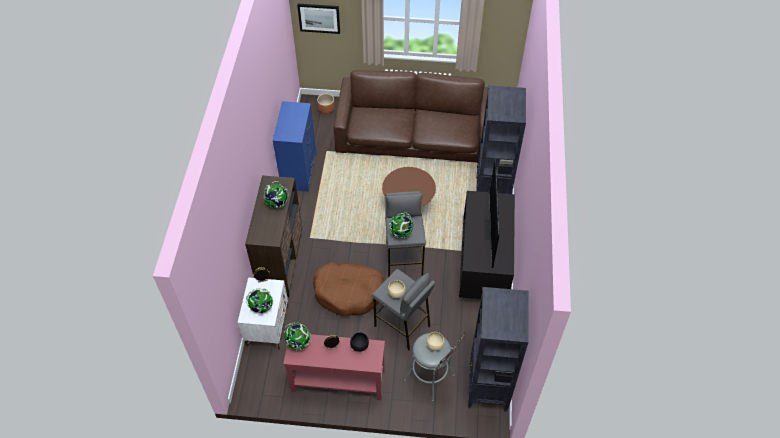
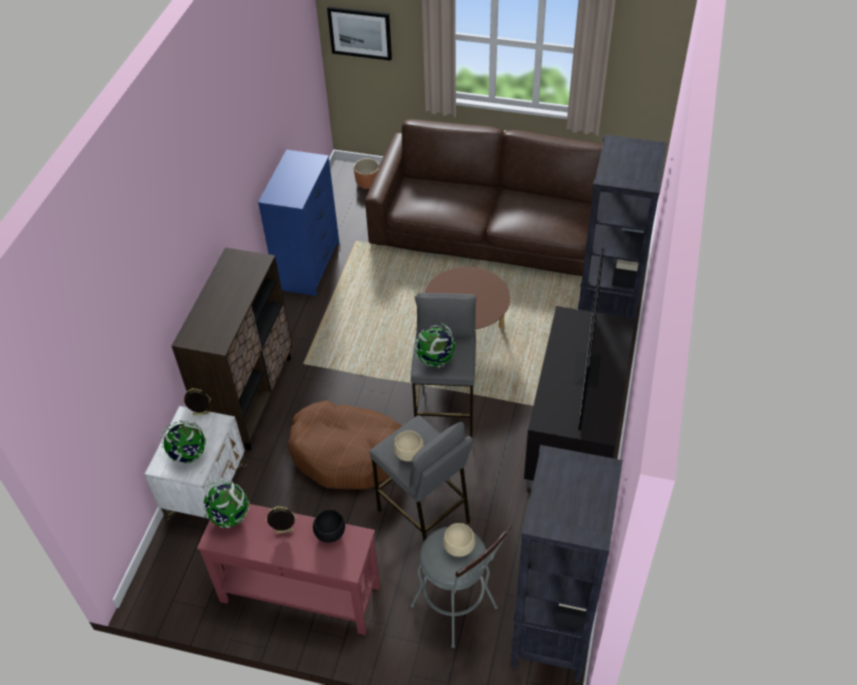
camera: 10 degrees right, 5 degrees down
(277, 203) = (237, 290): globe -> none

